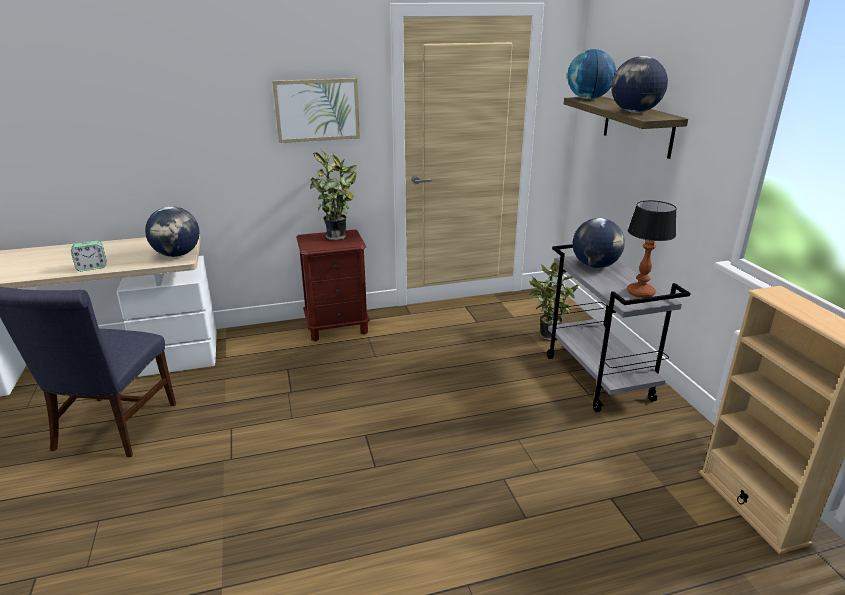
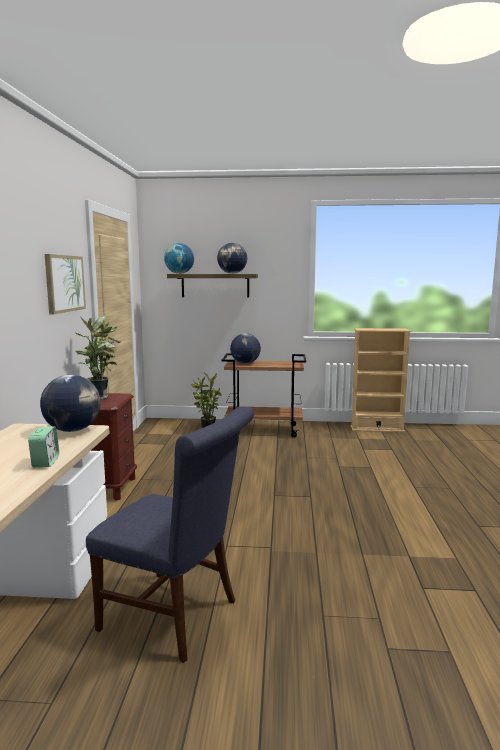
camera: 70 degrees left, 15 degrees down
(599, 378) = (264, 430): grey cart -> brown cart
(640, 293) = (286, 363): table lamp -> none

